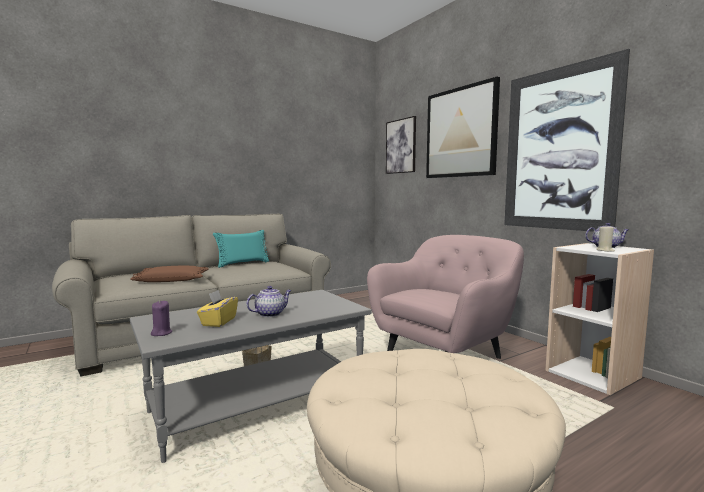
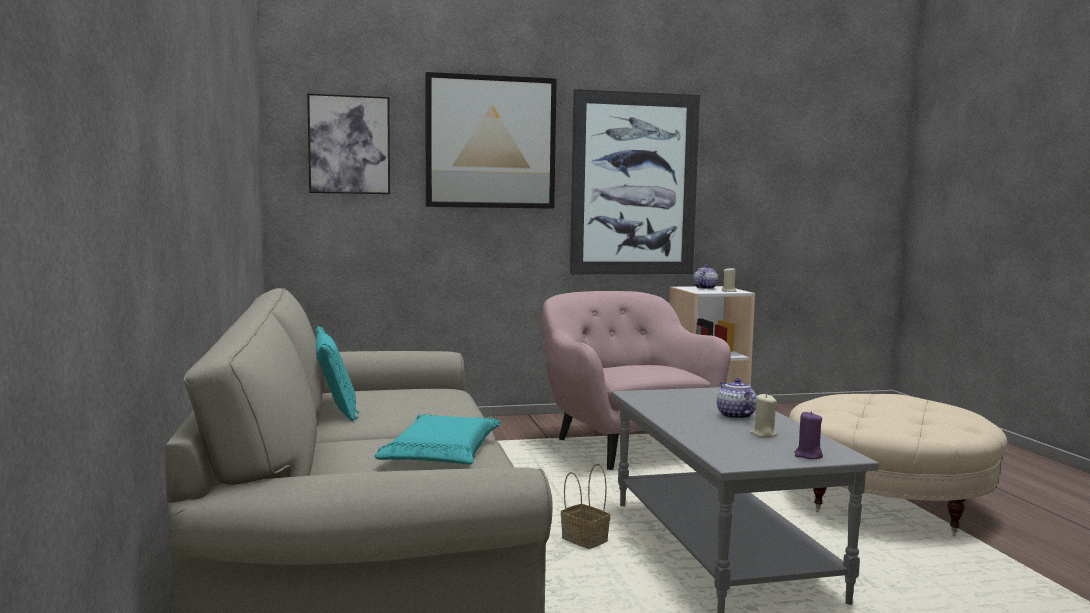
camera: 70 degrees left, 0 degrees up
(172, 279) = (442, 450): brown pillow -> turquoise pillow
(218, 322) = (763, 434): yellow tissue box -> beige candle

